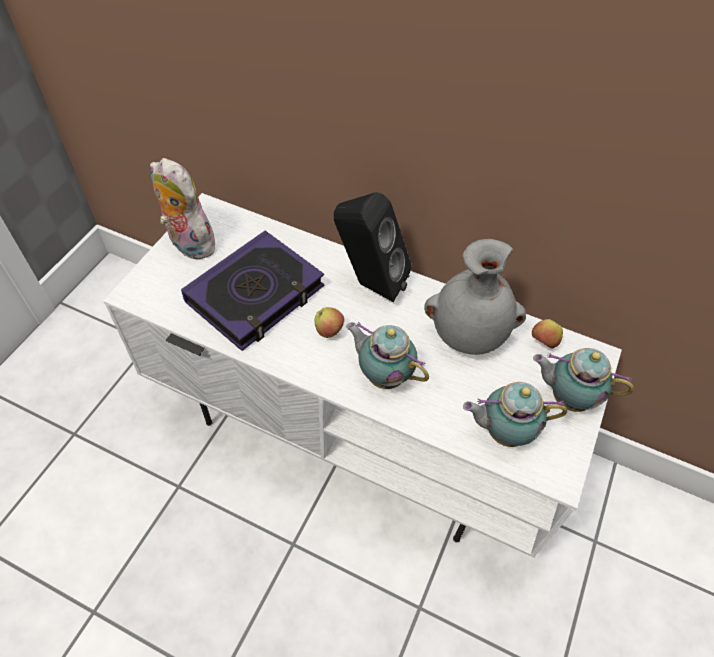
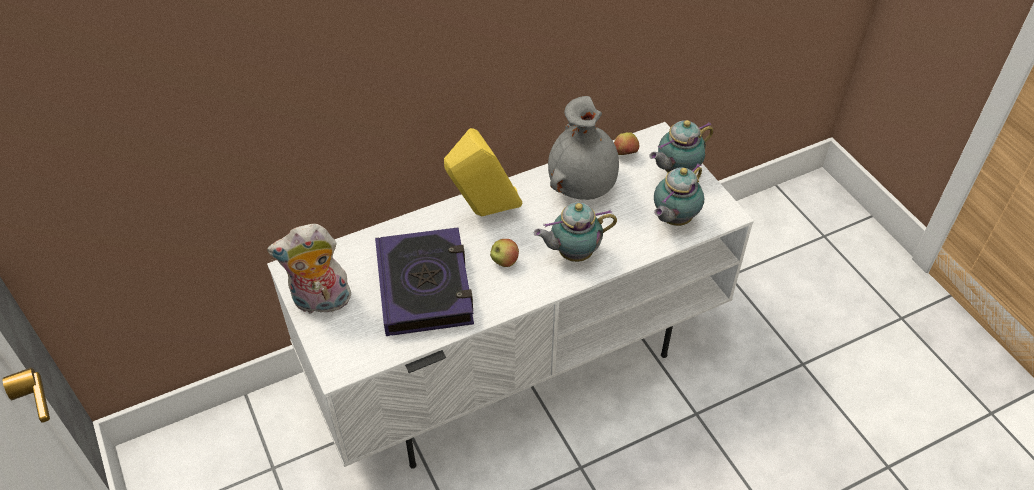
camera: 50 degrees left, 5 degrees down
(369, 284) = (483, 213): black speaker -> yellow speaker

